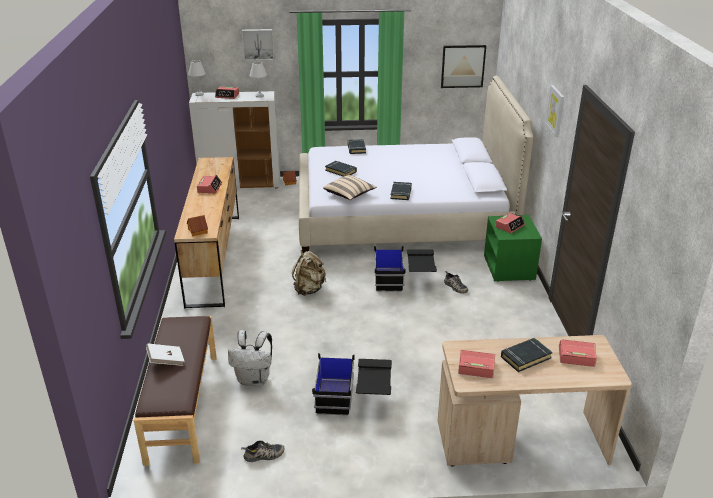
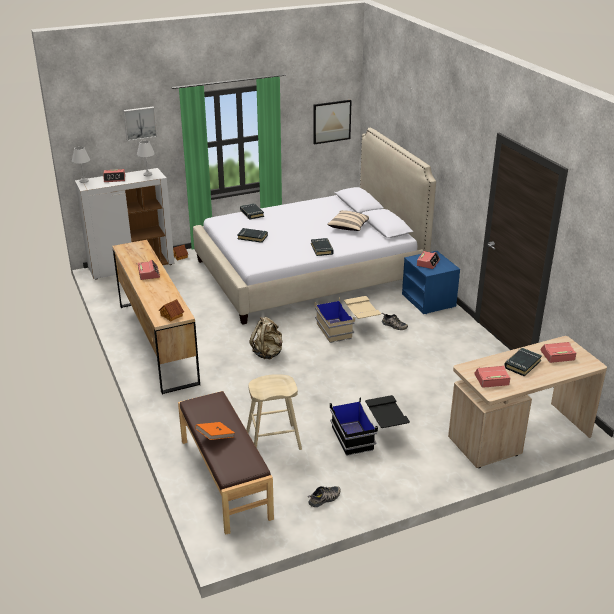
camera: 20 degrees left, 0 degrees up
(166, 361) = (215, 437): white book -> orange book
(254, 379) = (273, 441): white backpack -> beige stool
(349, 194) = (277, 258): beige pillow -> beige pillow (349, 227)
(404, 280) = (347, 329): black storage box -> beige storage box
(509, 268) = (429, 301): green nightstand -> blue nightstand
(555, 110) = (461, 156): picture -> none

